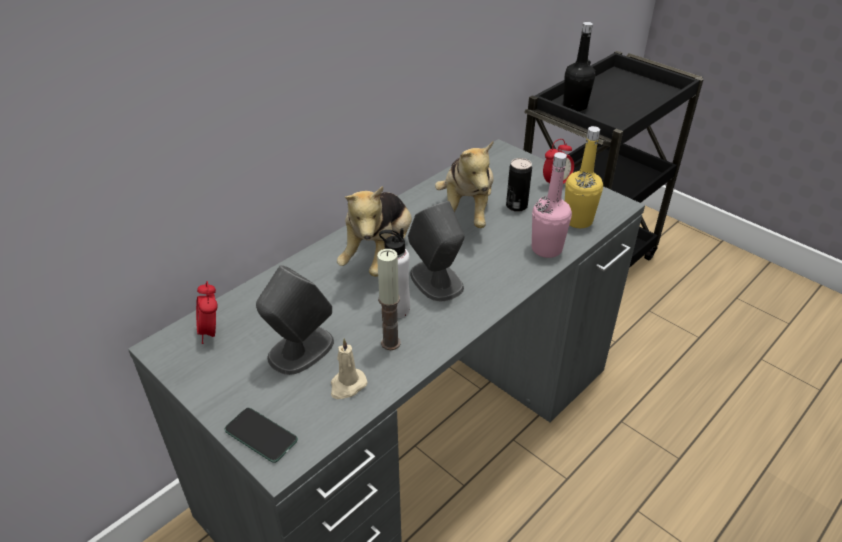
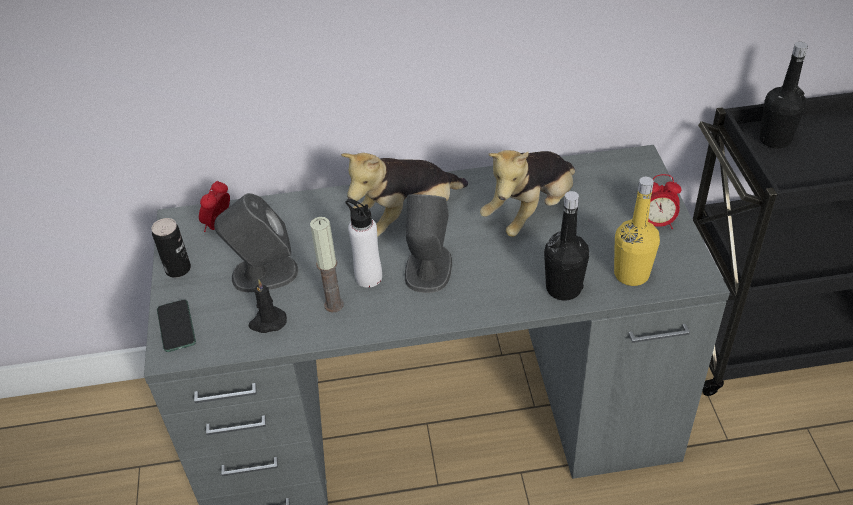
camera: 40 degrees right, 5 degrees up
(347, 385) = (267, 322): beige candle -> black candle
(516, 206) = (585, 229): can -> can (178, 269)
(546, 249) = (563, 288): pink bottle -> black bottle

